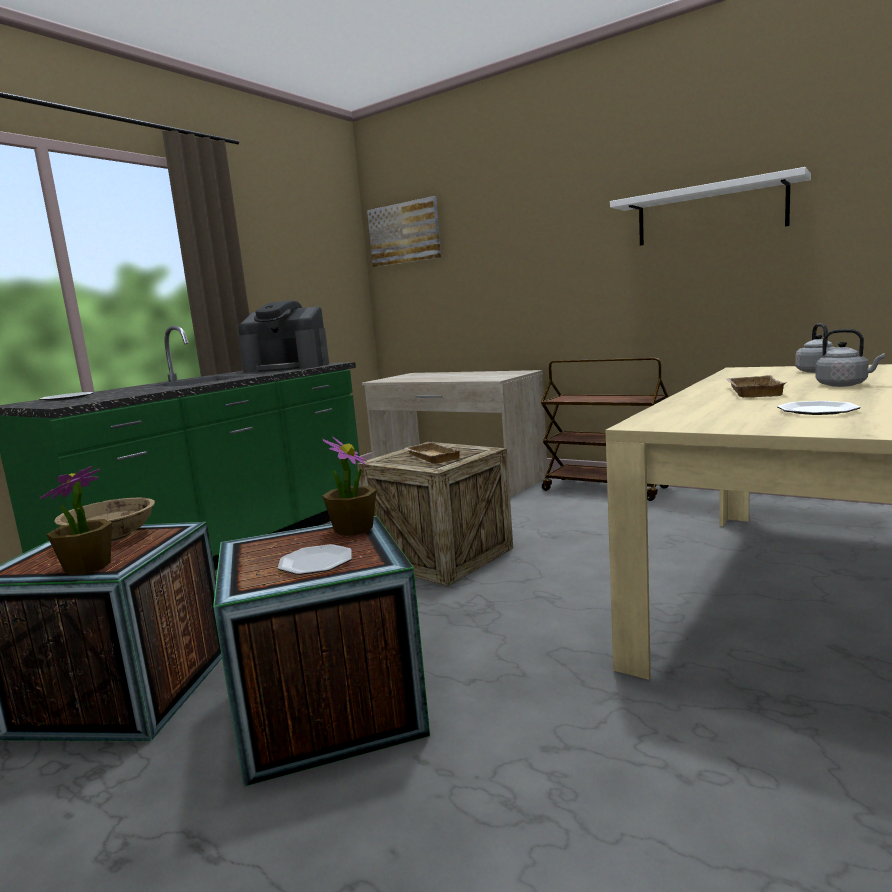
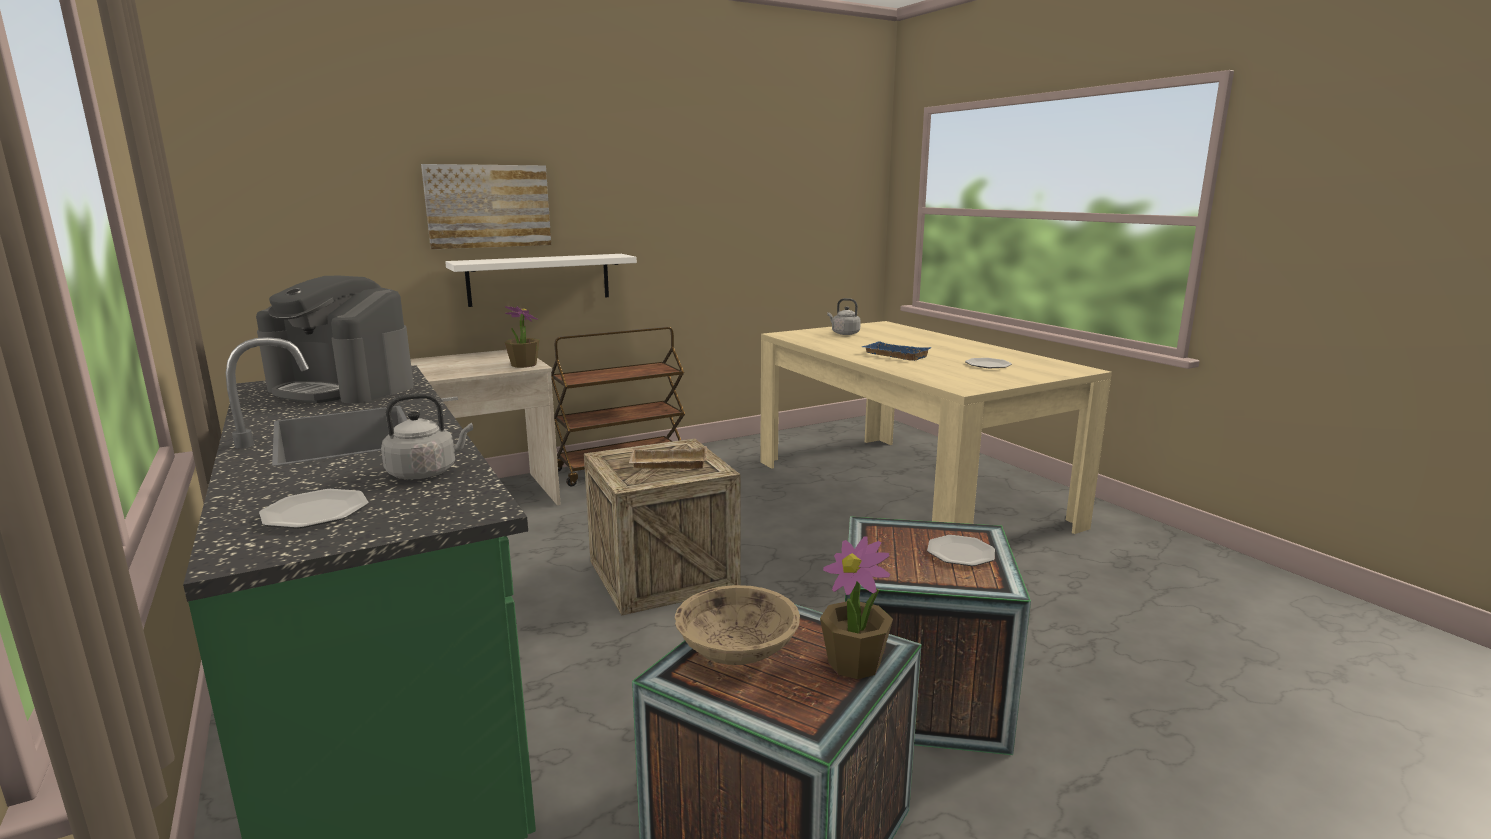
camera: 65 degrees left, 5 degrees up
(288, 367) = (343, 388): coffee machine -> coffee machine turned 75 degrees clockwise
(353, 529) = (882, 529): potted plant -> potted plant (523, 365)
(405, 233) = (269, 149): picture -> picture (488, 206)
(710, 213) = (691, 189): white shelf -> white shelf (539, 279)
(751, 392) = (894, 355): beige tray -> blue tray
(844, 385) = (913, 344): grey kettle -> grey kettle (426, 472)

